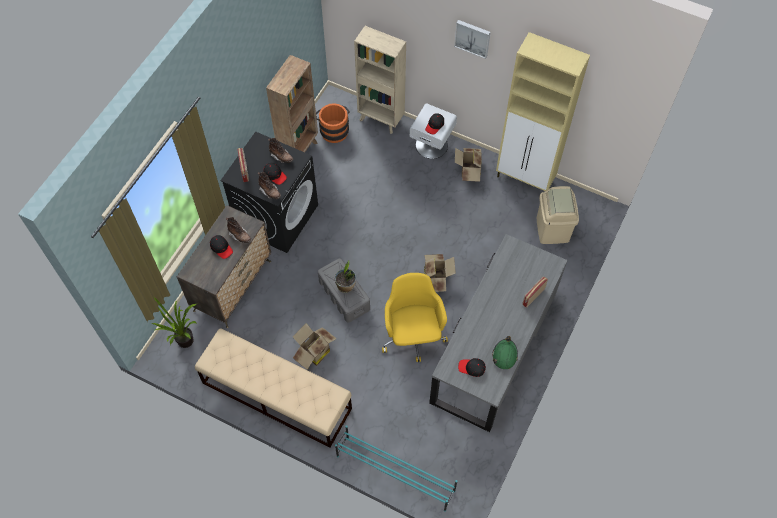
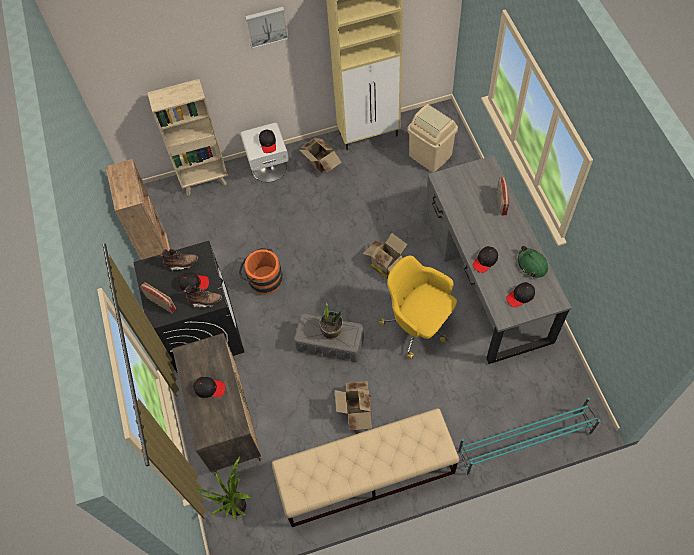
camera: 40 degrees left, 0 degrees up
(239, 235) = (214, 363): brown boot -> none
(333, 129) = (173, 220): orange bucket -> orange bucket (263, 279)
(475, 324) = (485, 261): none -> black cap

